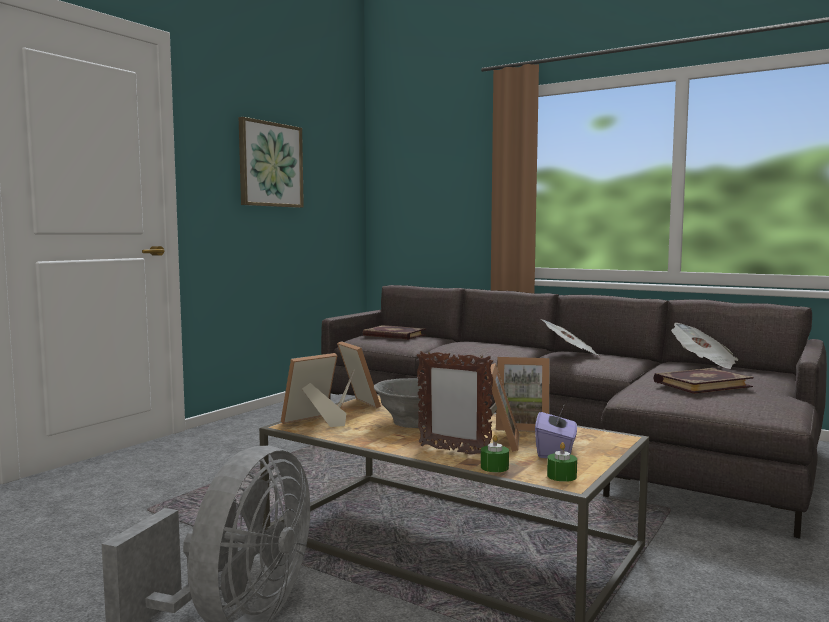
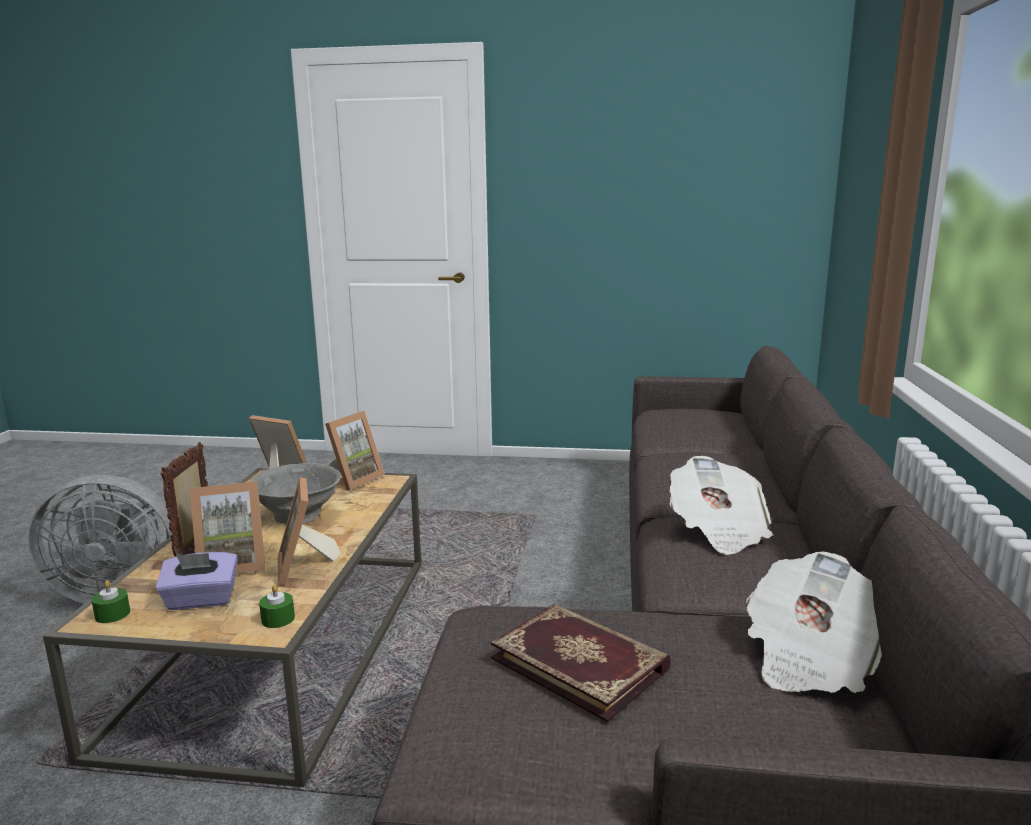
camera: 65 degrees right, 10 degrees up
(270, 164) = (627, 173): picture -> none
(393, 335) = (697, 419): book -> none
(494, 467) = (142, 577): green candle -> green candle (278, 619)

